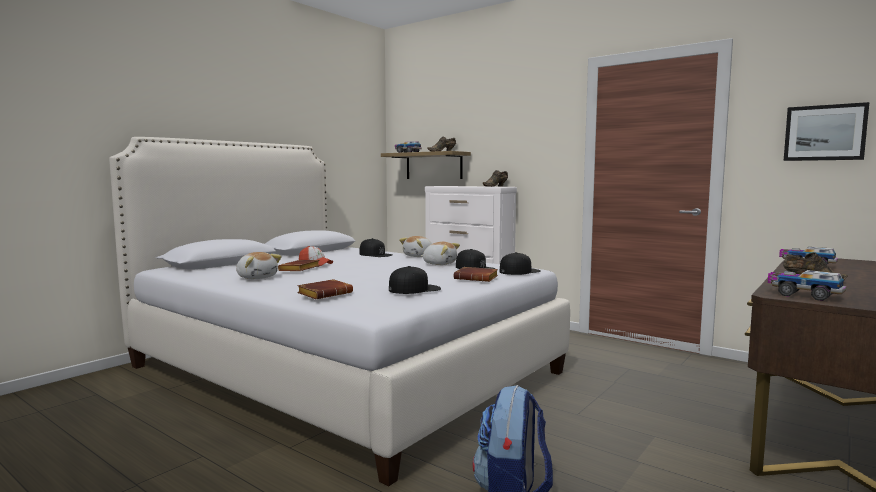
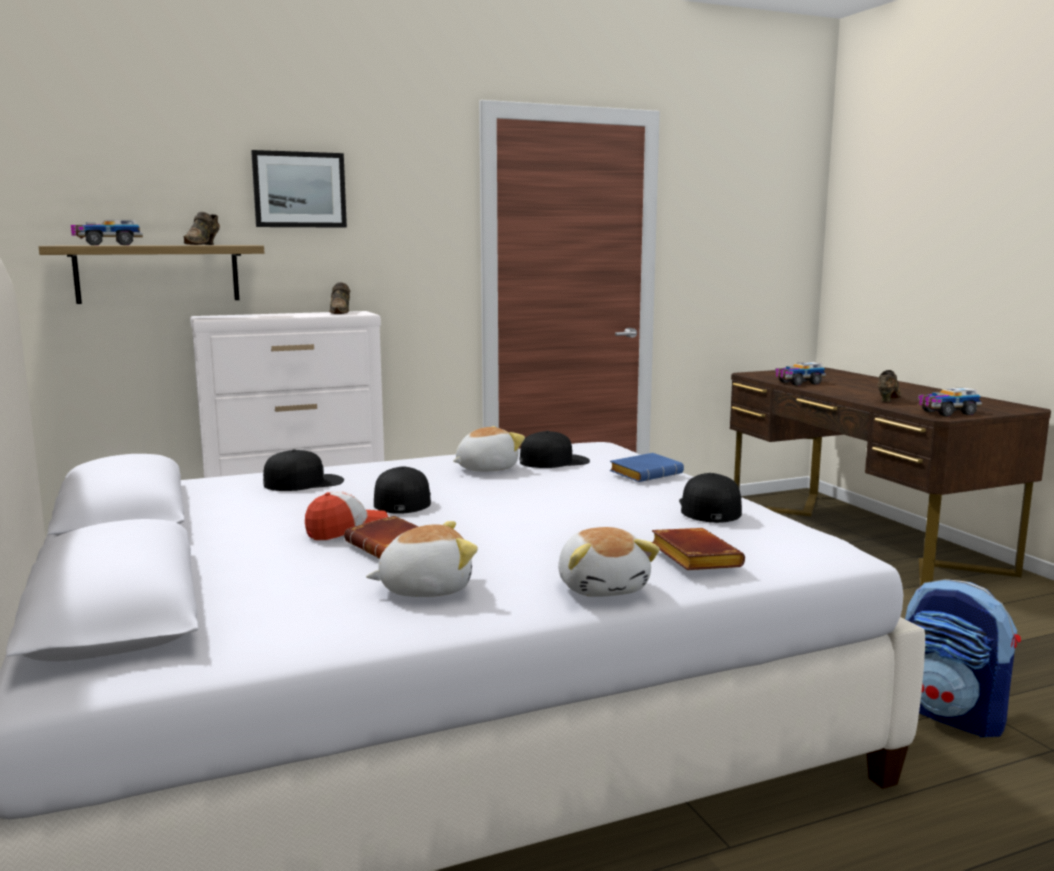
camera: 60 degrees left, 5 degrees up
(419, 256) = (382, 465): plush toy -> plush toy (603, 587)
(477, 278) = (646, 473): brown book -> blue book
(519, 271) = (614, 451): black cap -> black cap (403, 501)
(824, 133) = (740, 236): picture -> picture (299, 190)

